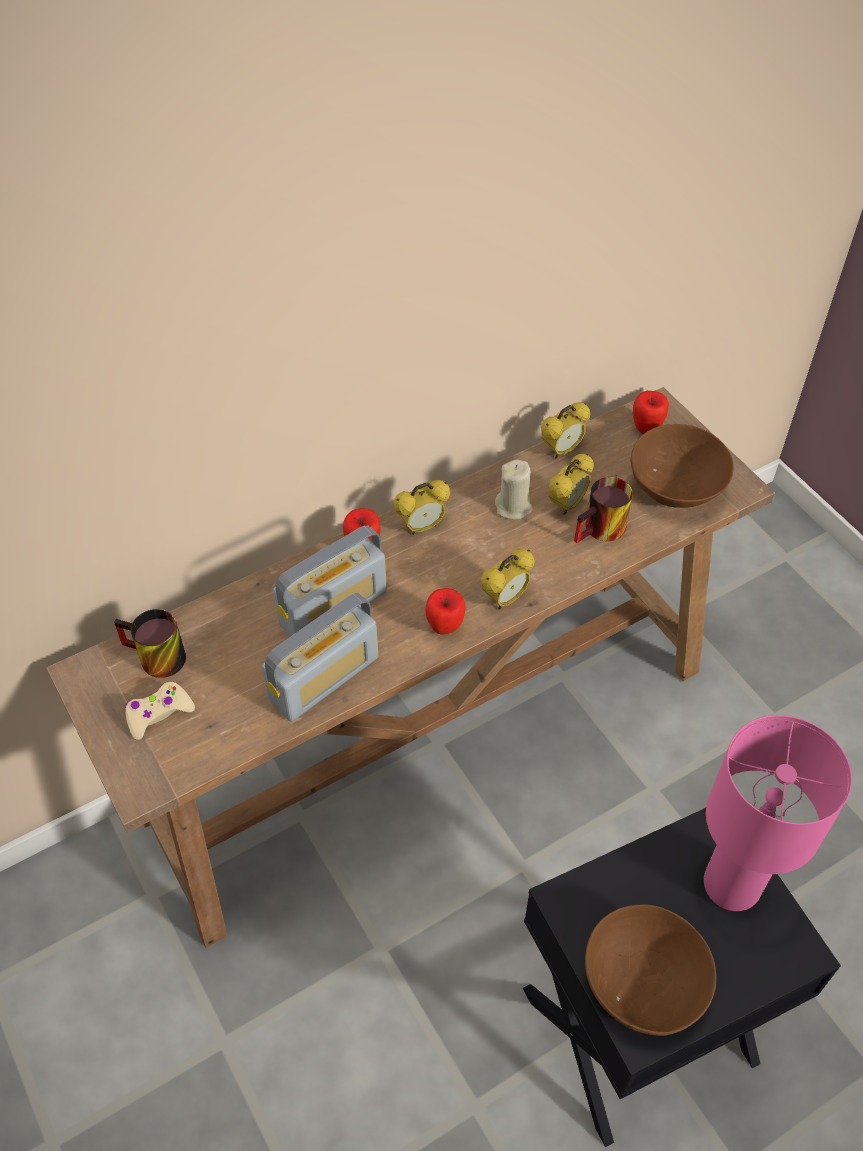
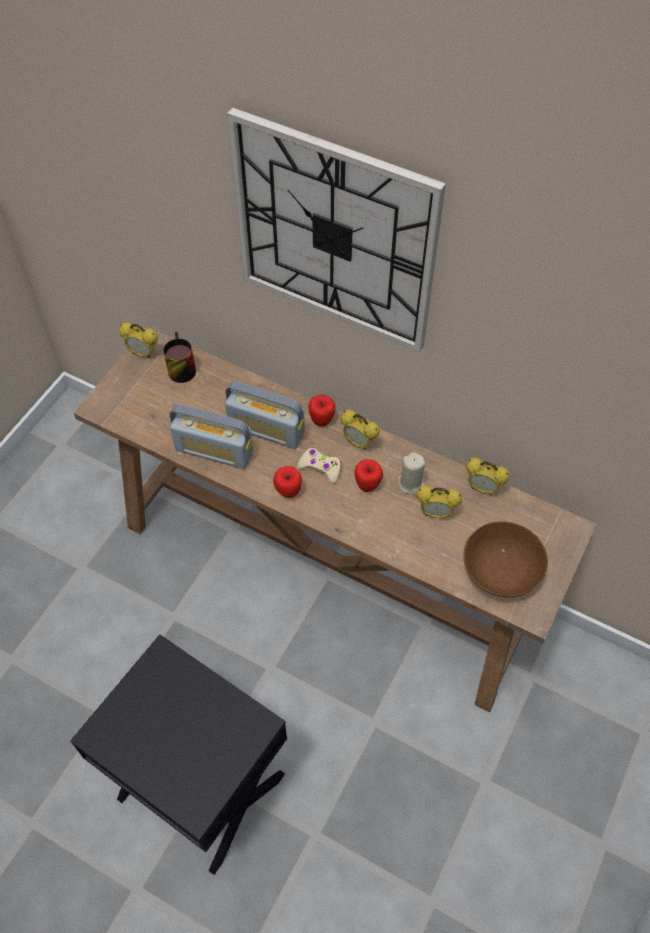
camera: 60 degrees right, 5 degrees up
(158, 713) = (146, 389): beige game controller -> beige game controller (320, 467)
(313, 266) = (334, 234): none -> wall clock
(505, 599) = (331, 514): alarm clock -> alarm clock (143, 353)
(602, 531) = (426, 544): mug -> none
(643, 982) = (129, 723): brown bowl -> none
(646, 428) = (544, 530): apple -> apple (367, 485)
(733, 884) = (223, 750): pink table lamp -> none

